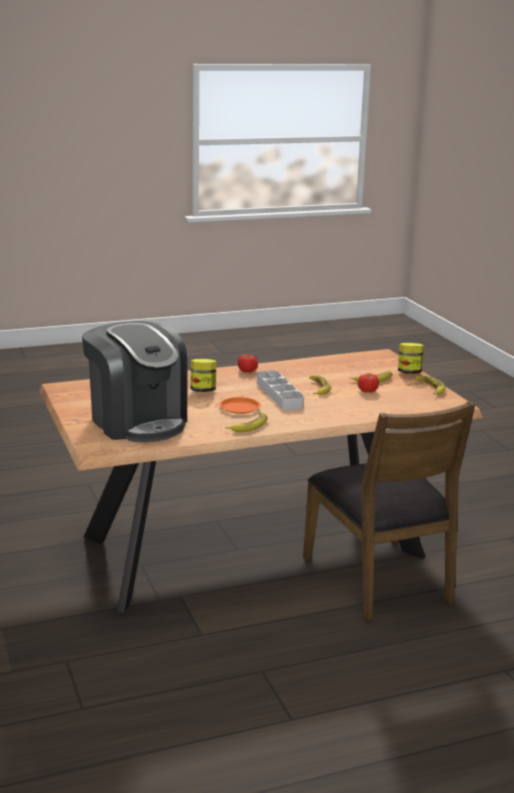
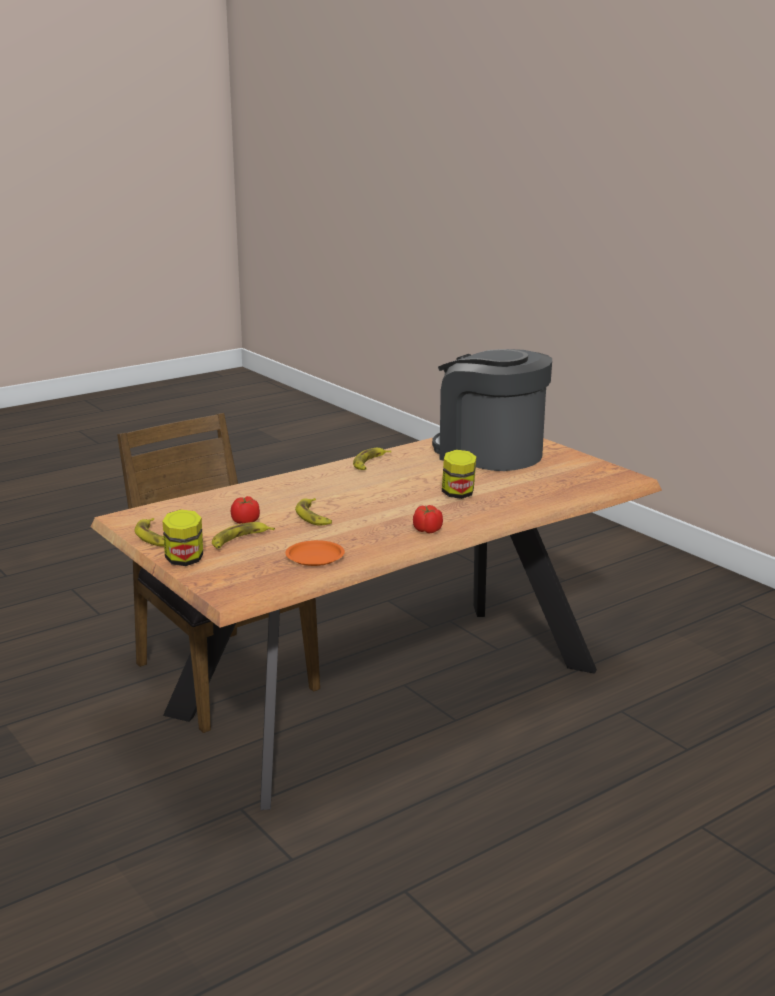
camera: 165 degrees right, 0 degrees up
(239, 408) = (395, 479): orange plate -> orange plate (315, 557)
(279, 394) = (360, 501): grey tray -> none

